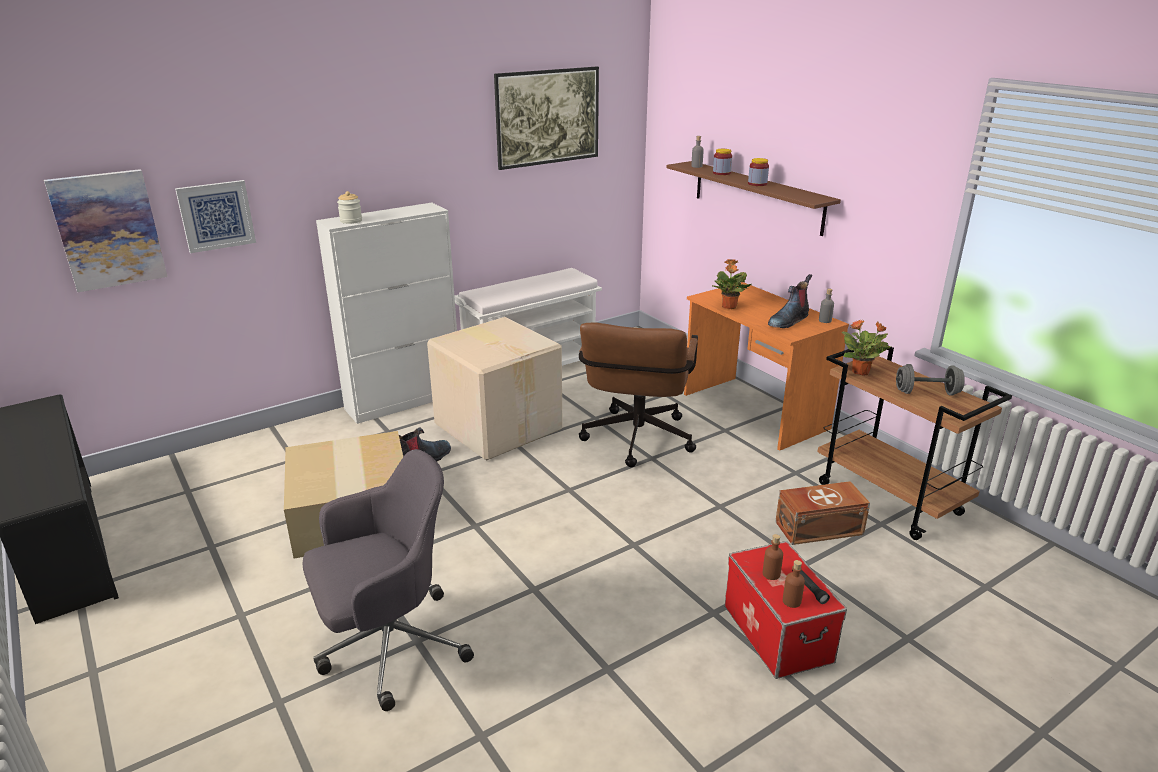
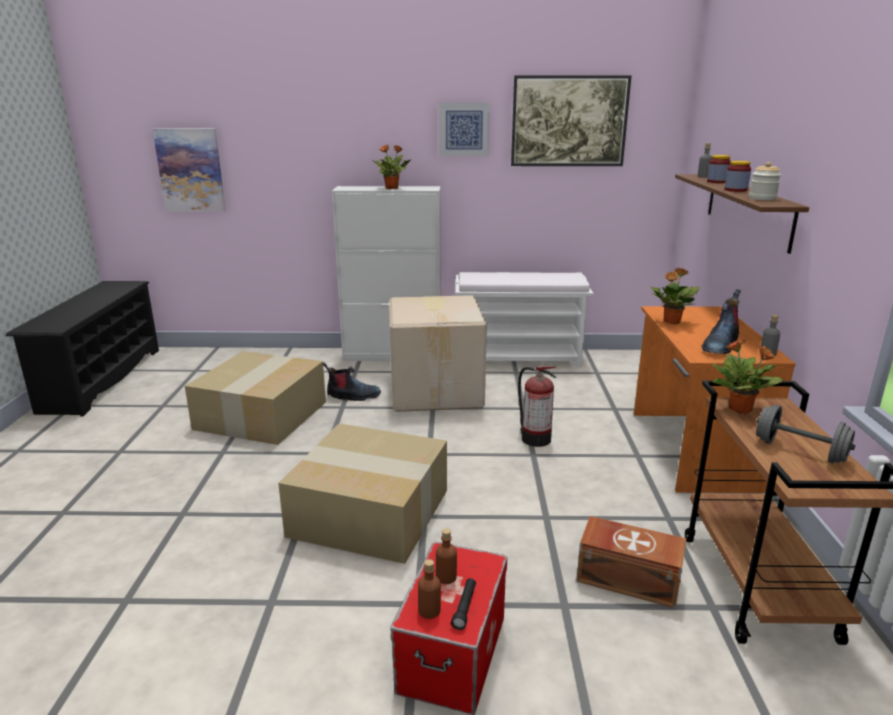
camera: 35 degrees right, 5 degrees down
(216, 215) = (264, 171): picture -> picture (463, 129)
(351, 221) = (357, 188): jar -> jar (762, 198)
(388, 646) = (162, 508): grey office chair -> none
(390, 214) = (392, 188): none -> potted plant
(586, 562) = (367, 513): none -> cardboard box
(636, 443) = (534, 438): brown office chair -> fire extinguisher
(788, 320) = (720, 345): boot -> boot turned 45 degrees counterclockwise

